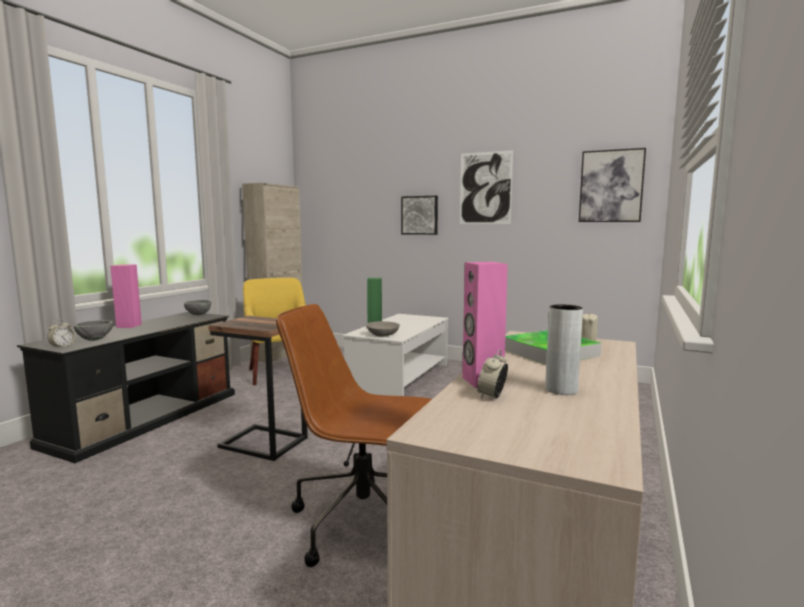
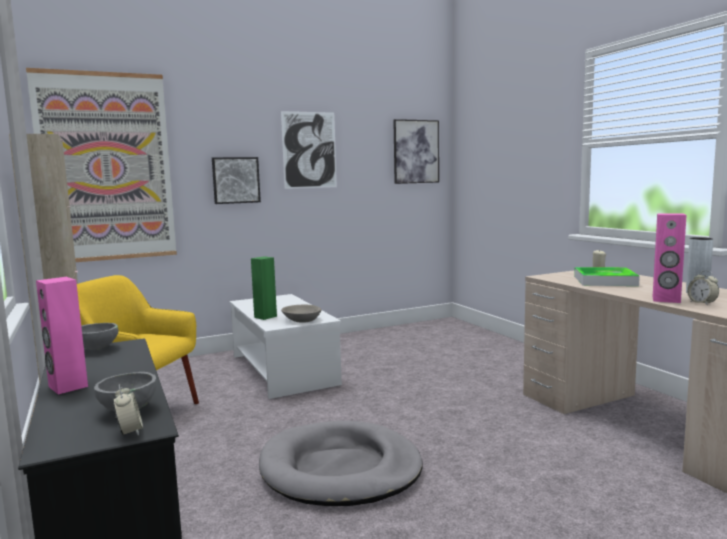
camera: 50 degrees left, 0 degrees up
(263, 443) = (340, 469): side table -> grey dog bed
(336, 205) = (106, 167): none -> picture
(365, 523) = (557, 463): brown office chair -> none

